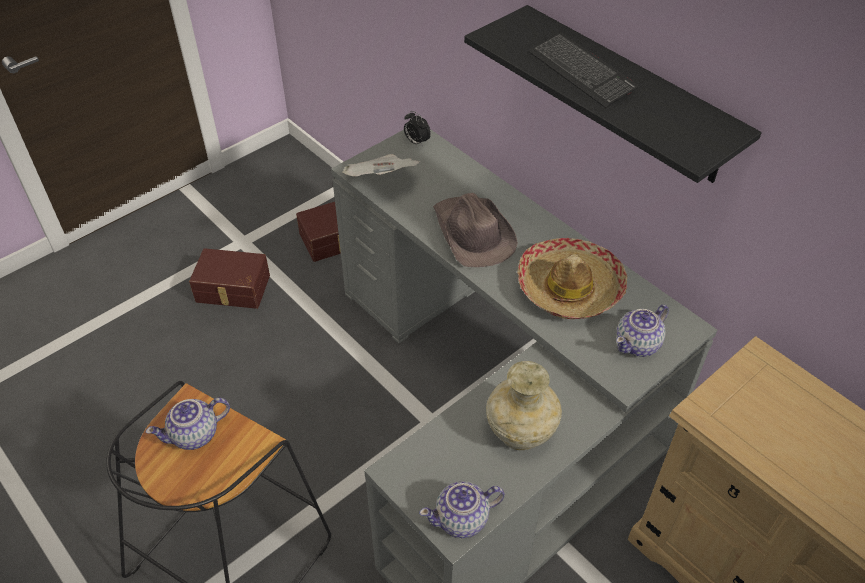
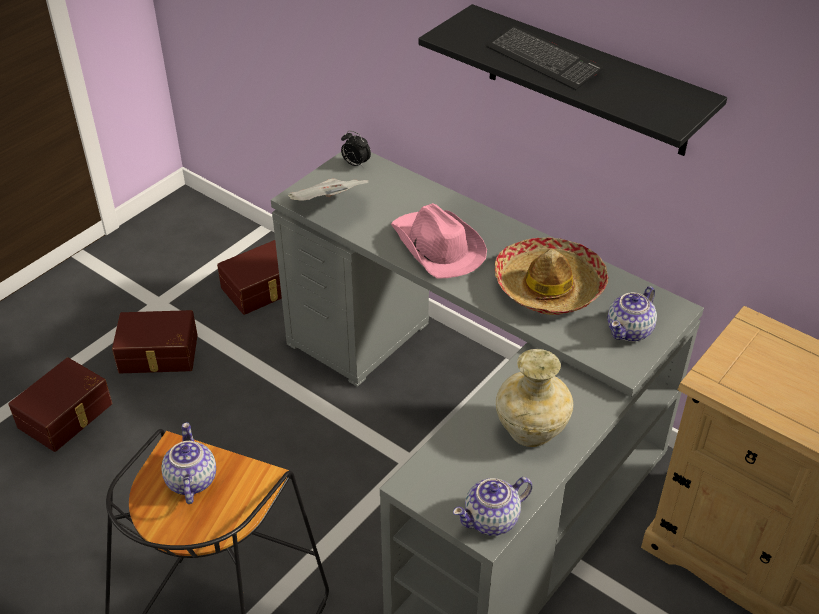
camera: 10 degrees left, 5 degrees down
(143, 336) = (67, 416): none -> brown storage box
(194, 436) = (190, 480): teapot -> teapot turned 120 degrees clockwise
(472, 233) = (437, 246): brown hat -> pink hat

